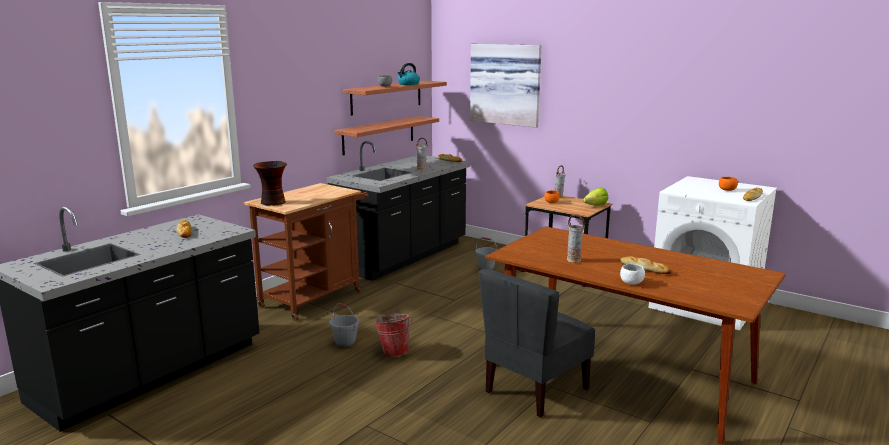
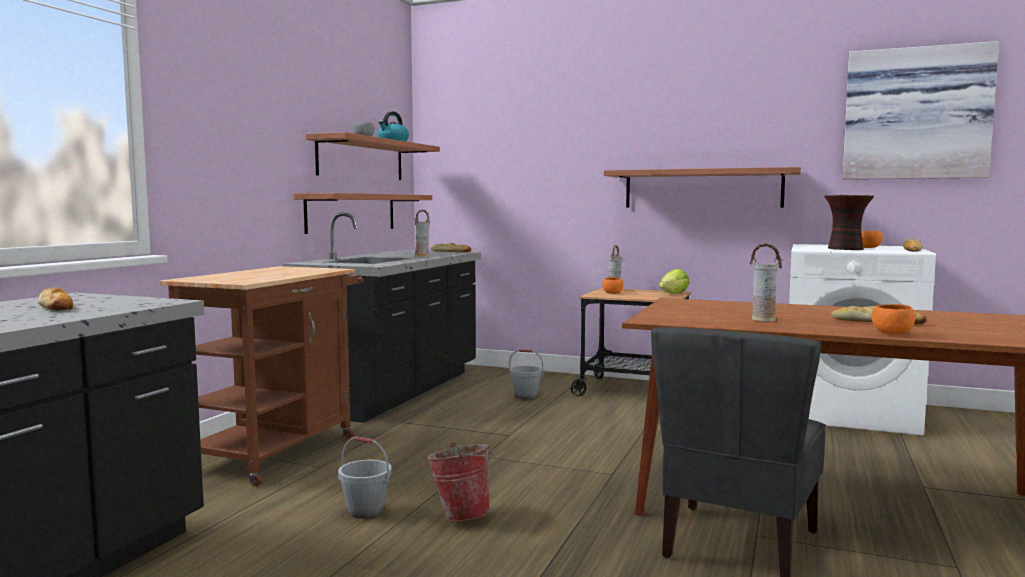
camera: 15 degrees left, 10 degrees down
(273, 202) = (214, 279): vase -> vase (846, 249)
(506, 84) = (526, 145): picture -> picture (915, 114)
(626, 128) = (702, 189): none -> shelf
(631, 283) = (892, 334): white bowl -> orange bowl

